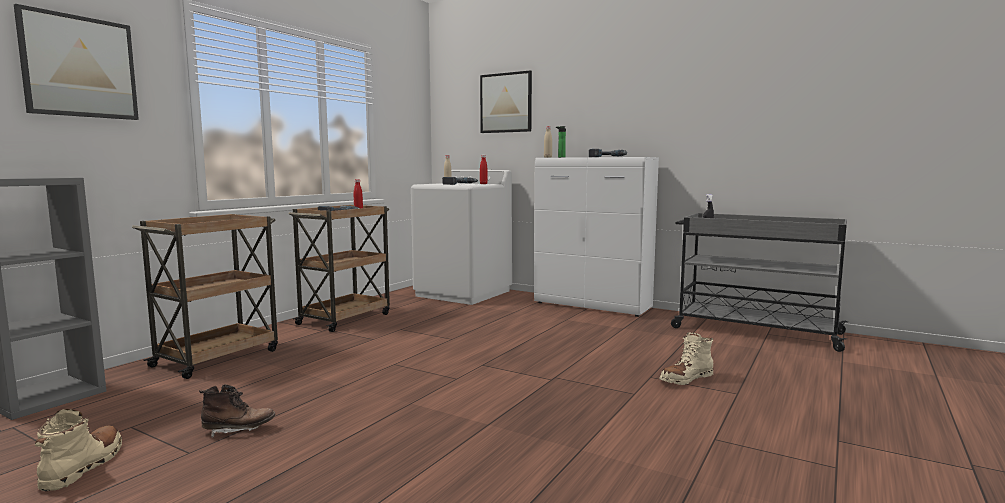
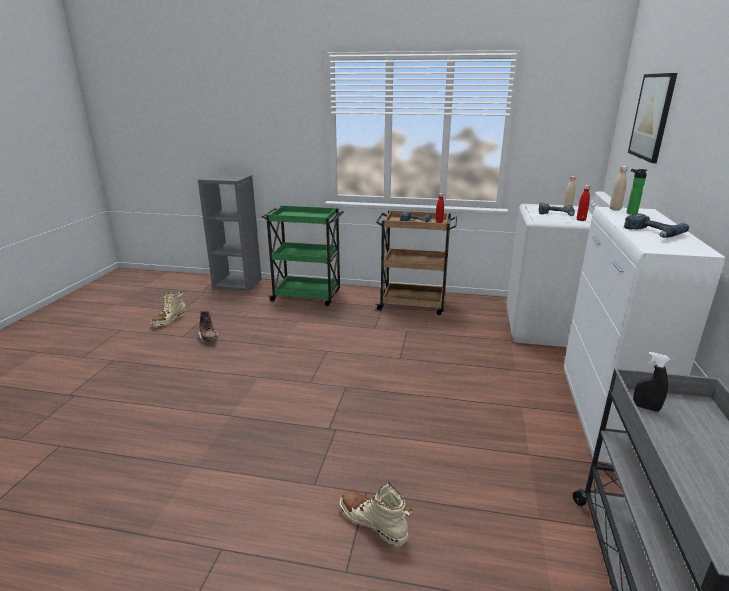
camera: 70 degrees right, 15 degrees up
(79, 67) = (267, 111): picture -> none
(84, 466) = (169, 320): beige boot -> beige boot turned 135 degrees clockwise
(218, 357) = (307, 296): brown cart -> green cart

